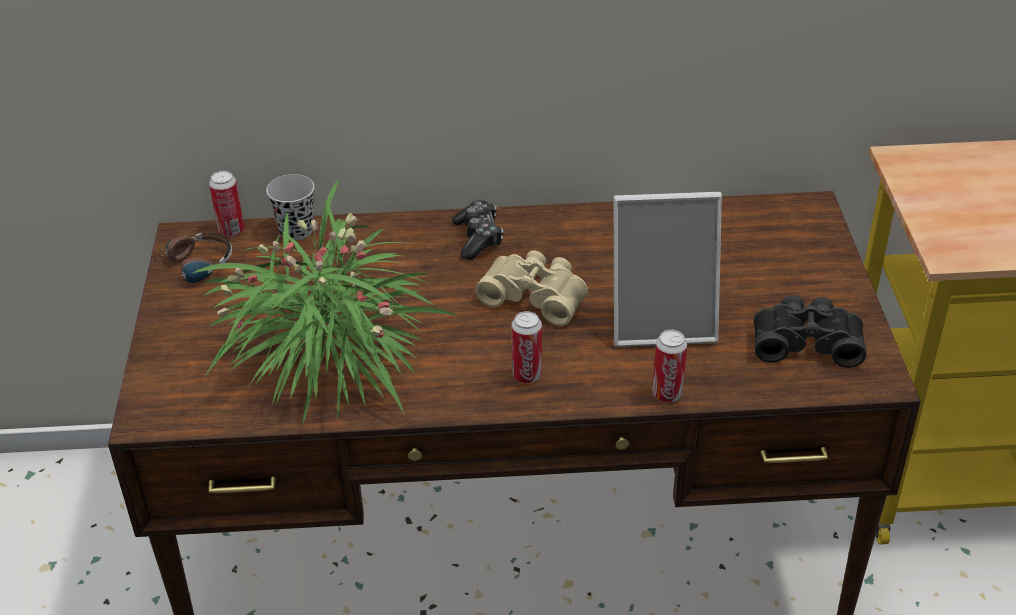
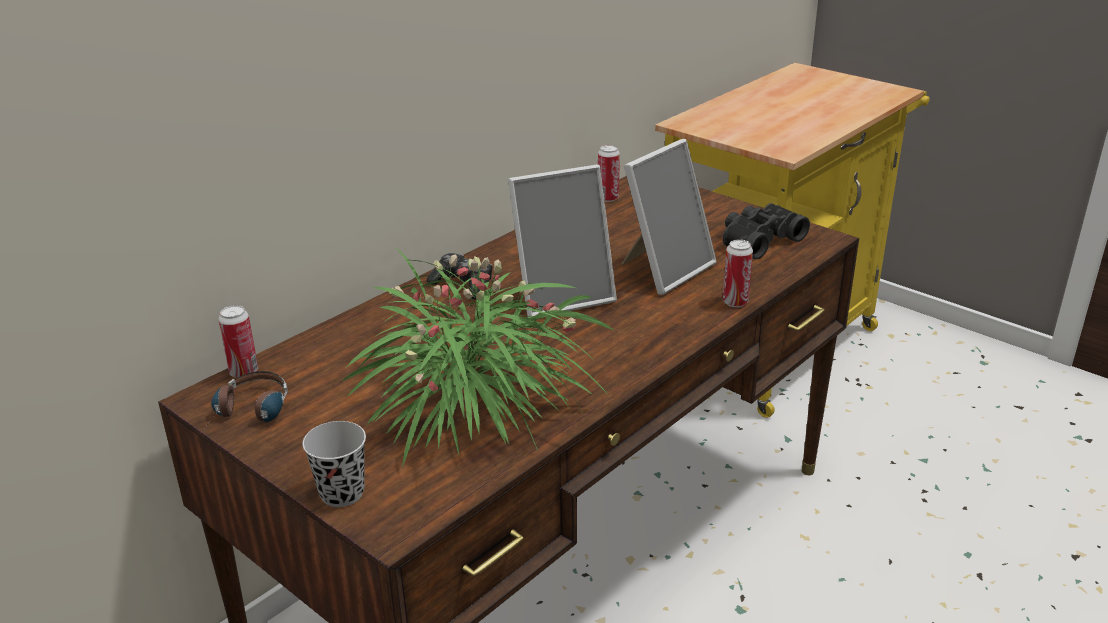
camera: 45 degrees left, 10 degrees down
(296, 230) = (306, 346): black cup -> black cup (342, 493)
(527, 375) = (636, 338): can -> can (608, 198)
(536, 296) = (562, 295): beige binoculars -> picture frame

